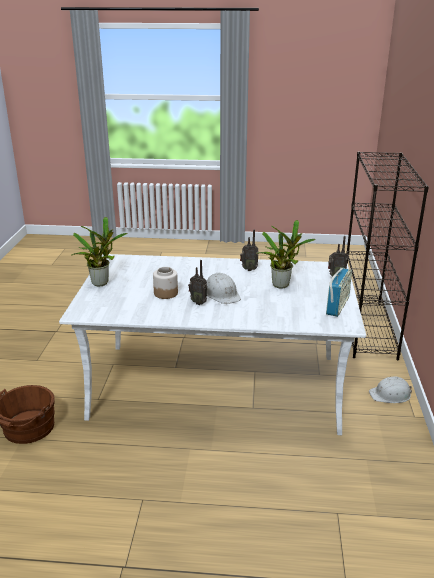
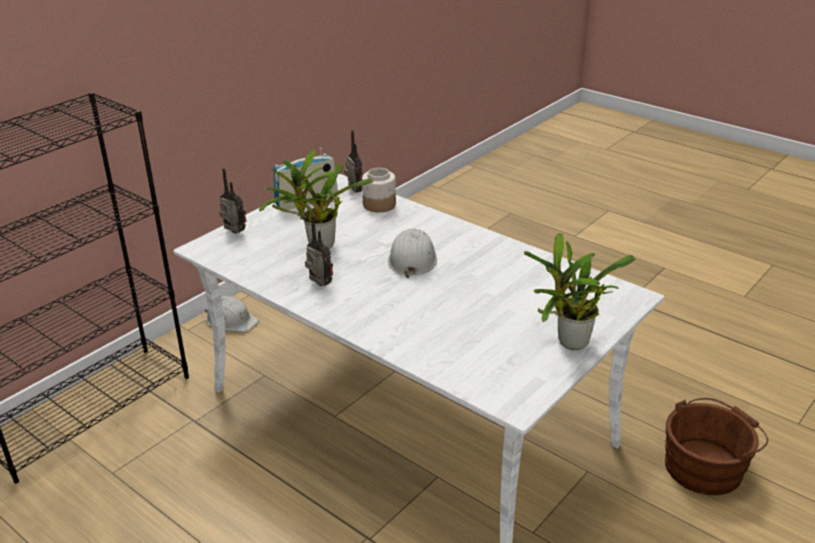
camera: 145 degrees left, 5 degrees up
(166, 293) = (485, 286): jar -> jar (379, 205)
(199, 302) = (456, 257): radio -> radio (354, 192)

